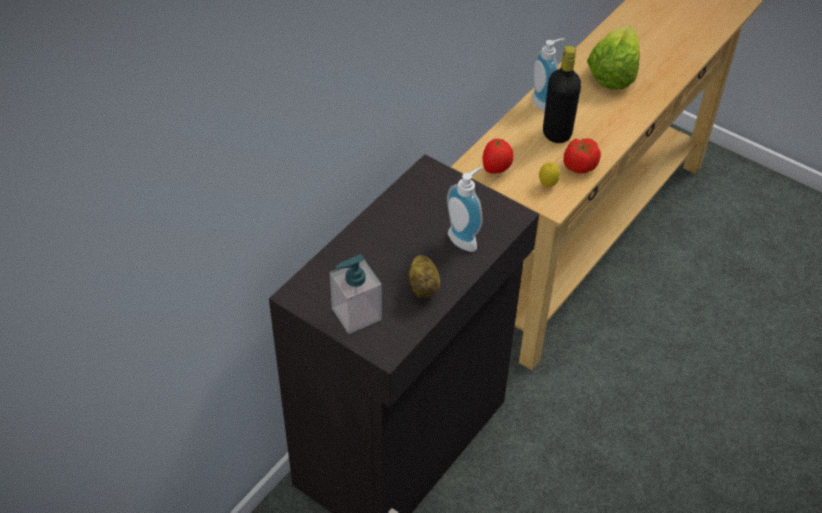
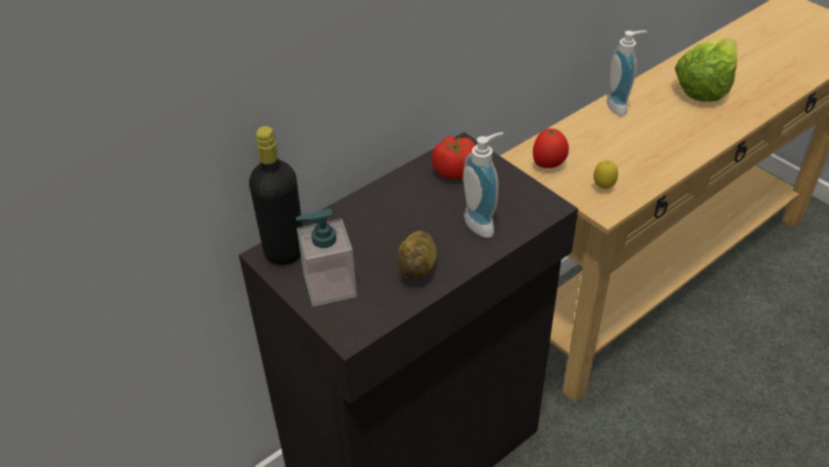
camera: 15 degrees right, 5 degrees down
(557, 133) = (626, 138): black bottle -> black bottle (284, 251)
(579, 166) = (645, 172): tomato -> tomato (454, 171)

